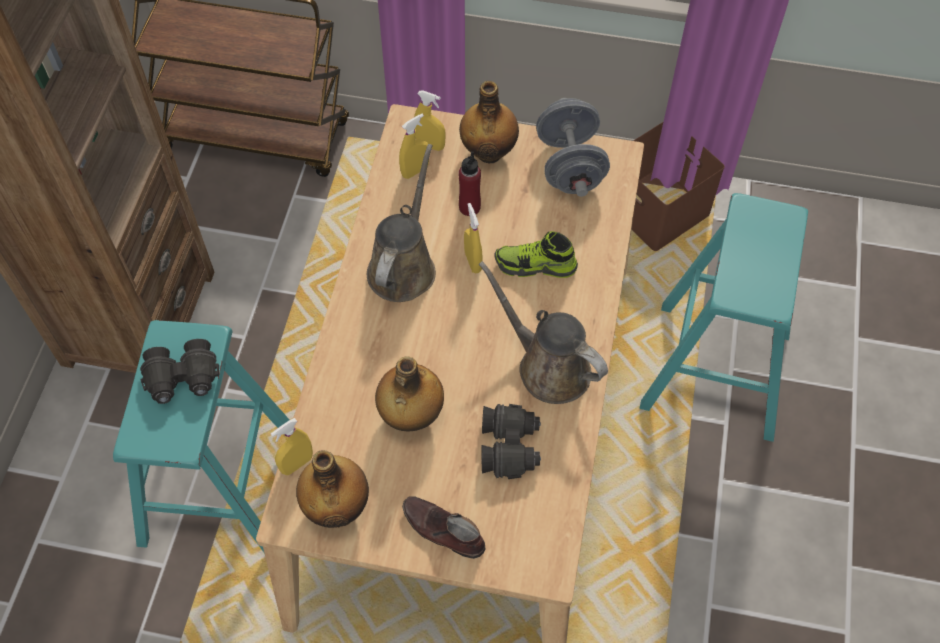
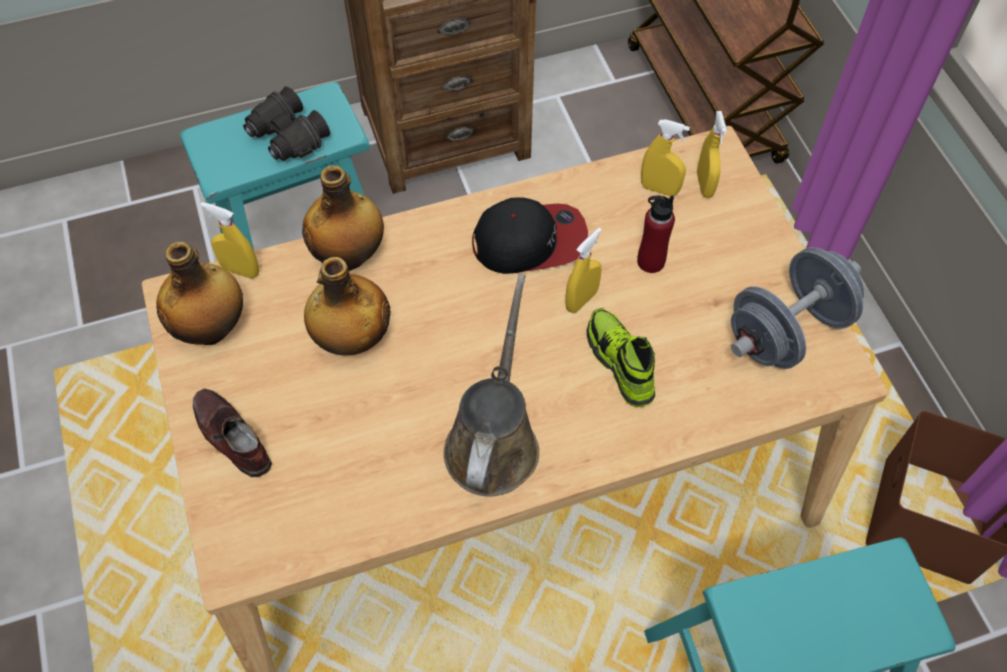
camera: 60 degrees right, 0 degrees up
(403, 266) = (530, 241): brown watering can -> cap
(442, 530) = (231, 437): brown shoe -> brown shoe turned 45 degrees counterclockwise
(489, 151) = (741, 242): bottle -> bottle (349, 255)
(510, 446) = (368, 452): black binoculars -> none

